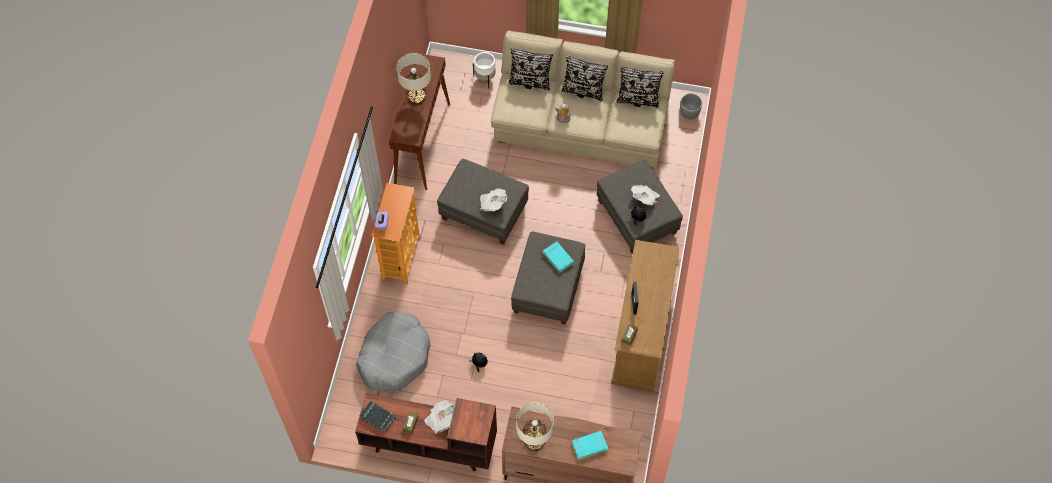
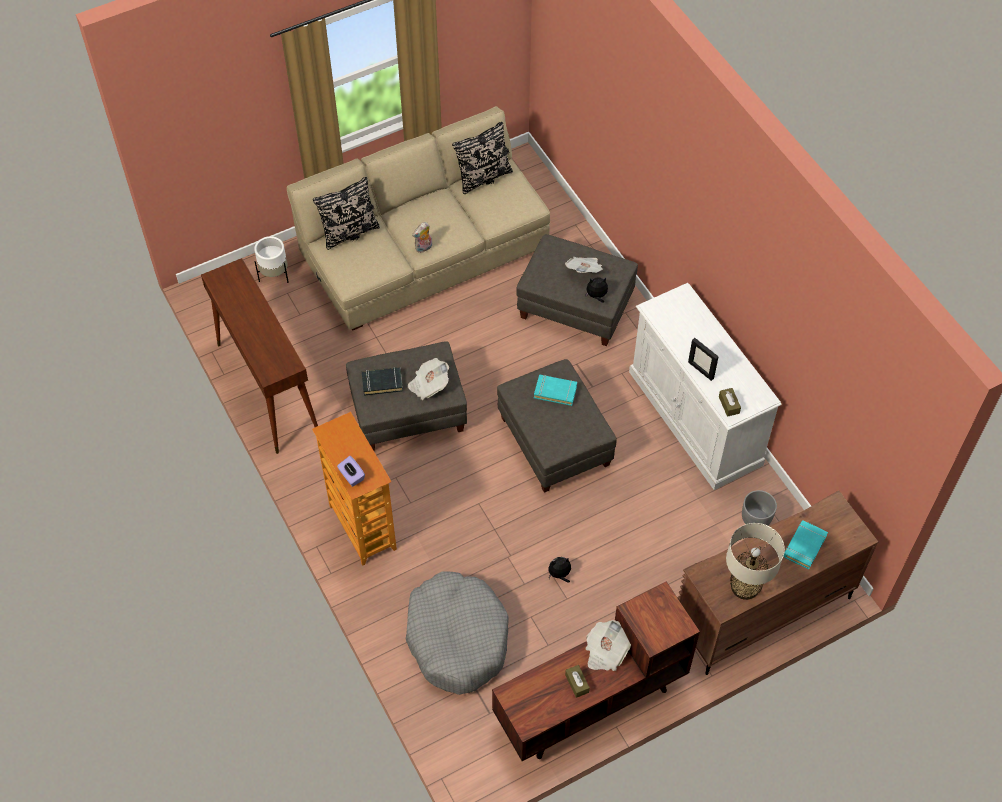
camera: 40 degrees left, 5 degrees down
(378, 417) = (533, 705): black book -> black book (382, 383)
(416, 97) = (250, 319): table lamp -> none
(583, 91) = (417, 206): black pillow -> none
(641, 334) = (694, 419): brown cabinet -> white cabinet
(689, 112) = (526, 171): grey planter -> grey planter (756, 518)

